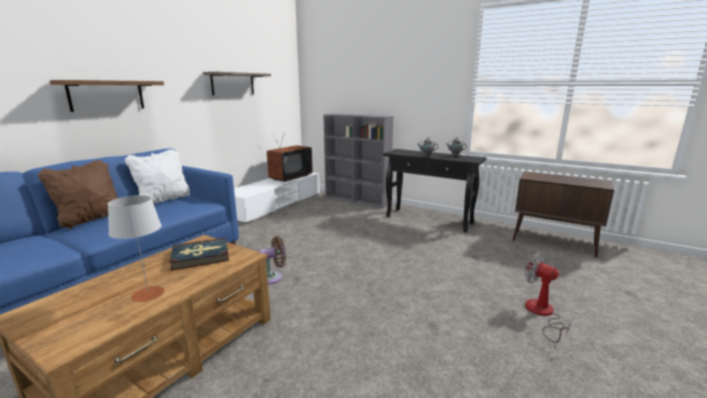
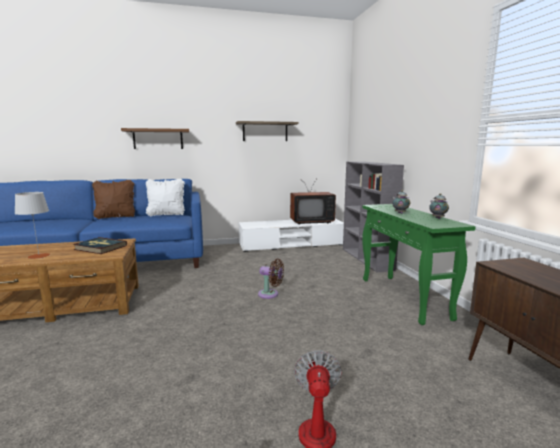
camera: 45 degrees right, 5 degrees down
(272, 277) = (182, 291): brown fan -> brown fan (270, 294)
(429, 220) = (404, 298): black console table -> green console table

